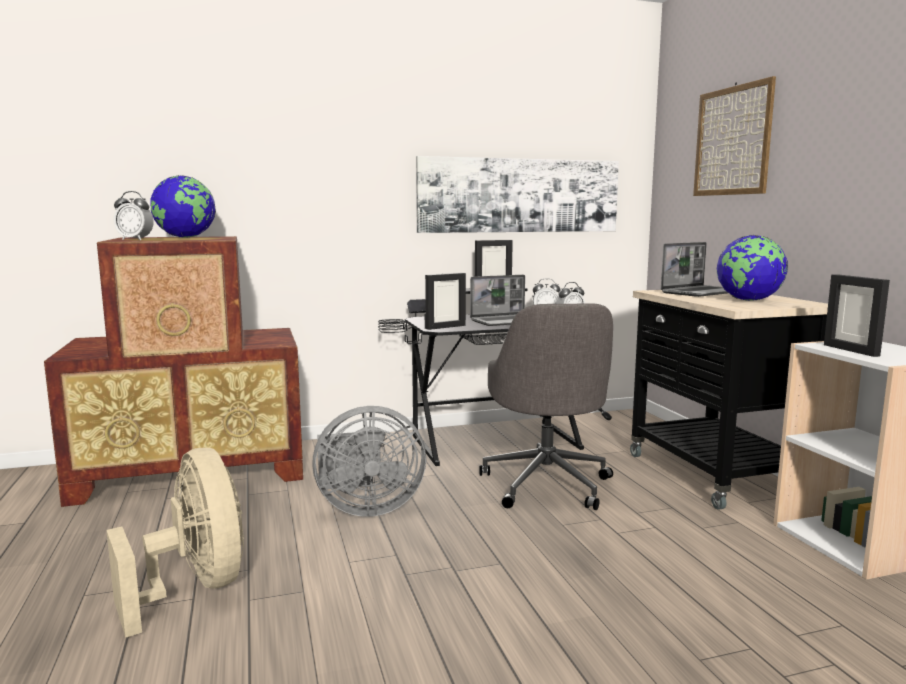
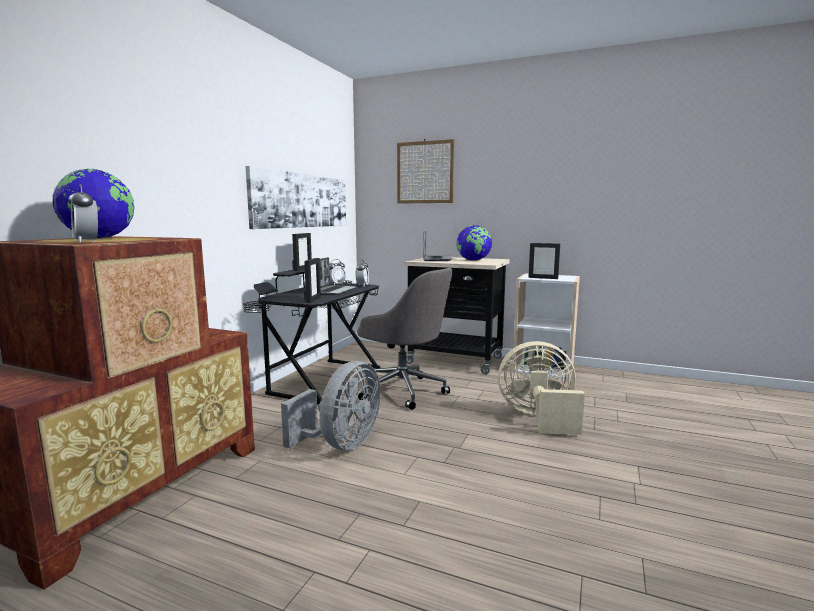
camera: 50 degrees left, 0 degrees up
(135, 239) = (87, 241): alarm clock -> alarm clock turned 90 degrees clockwise
(195, 588) = (354, 544): beige fan -> beige fan (538, 418)

